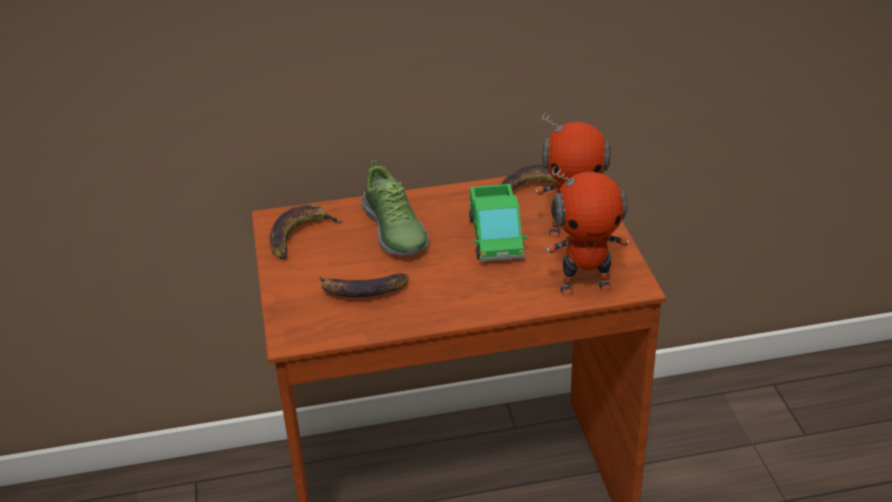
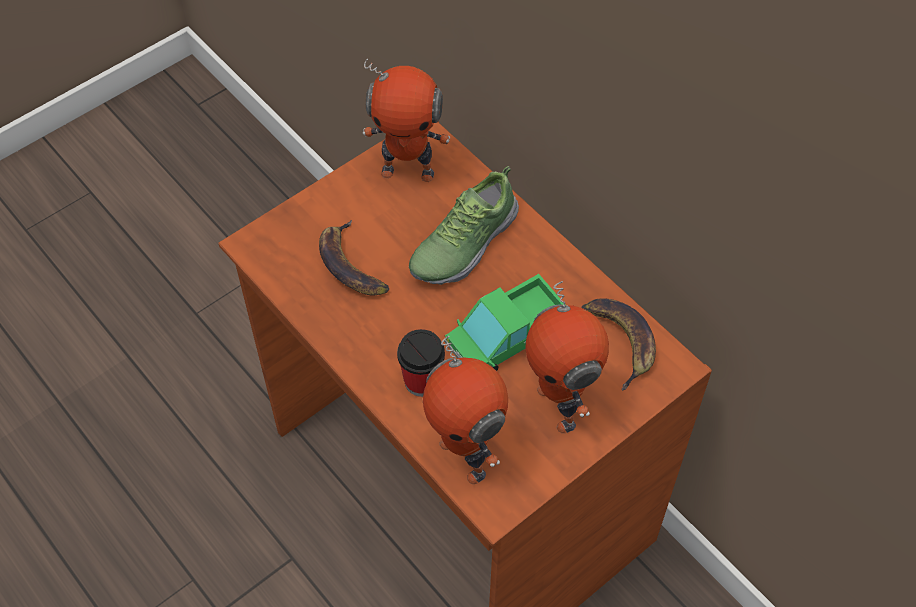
camera: 60 degrees right, 20 degrees up
(299, 236) = (408, 170): banana -> toy robot
(503, 287) = (422, 381): none -> cup

